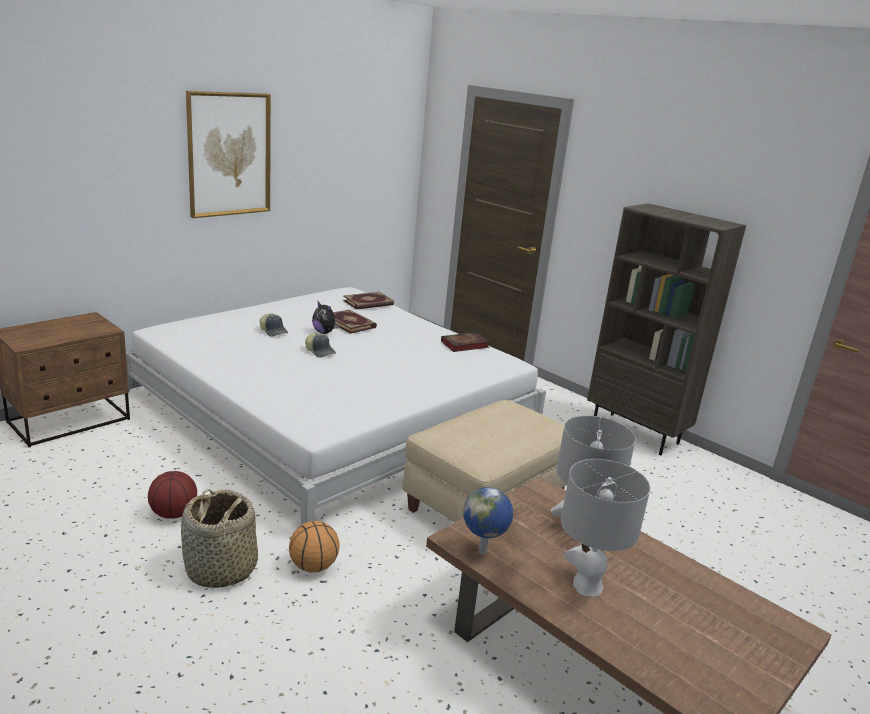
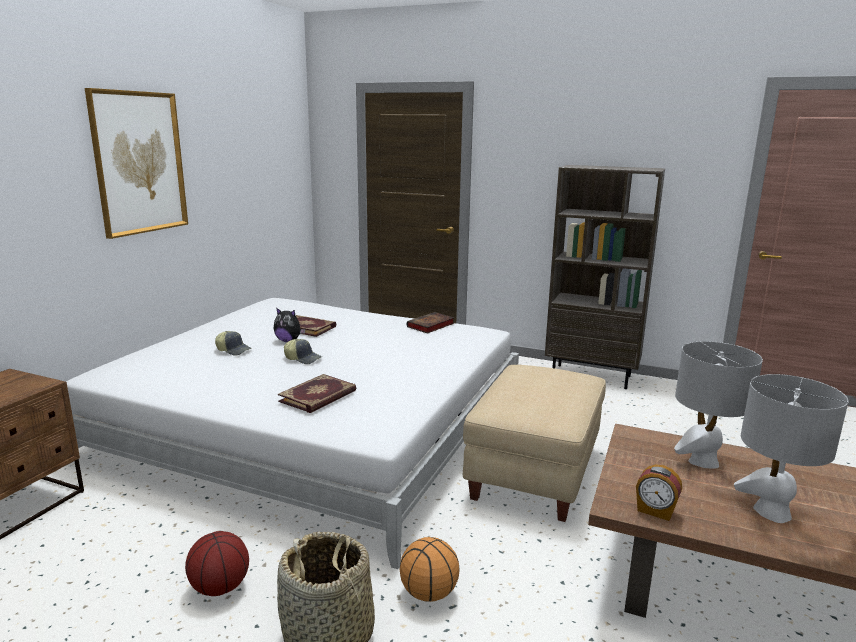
camera: 20 degrees left, 5 degrees down
(368, 303) = (306, 307): book -> book (318, 396)
(483, 552) = (655, 511): globe -> alarm clock

